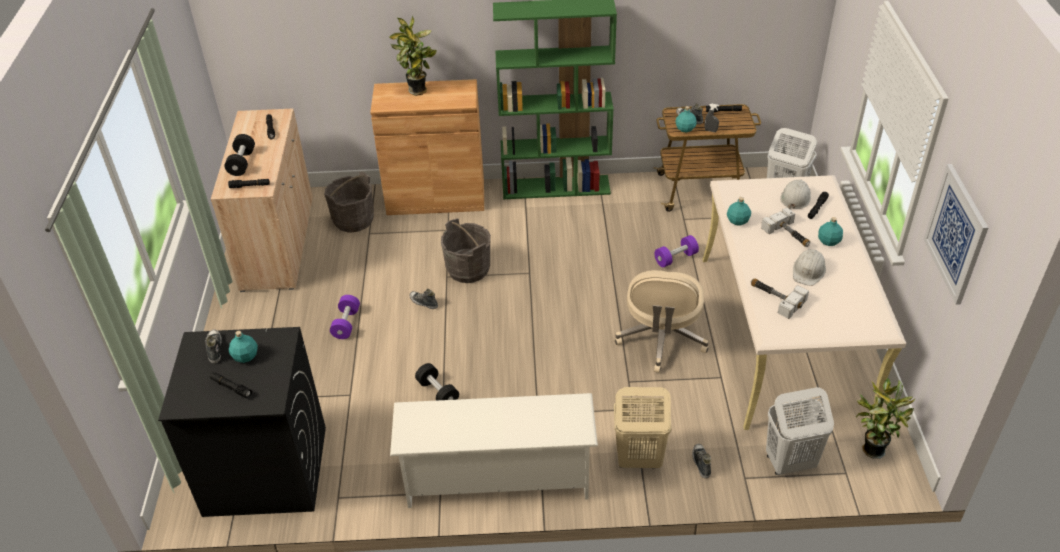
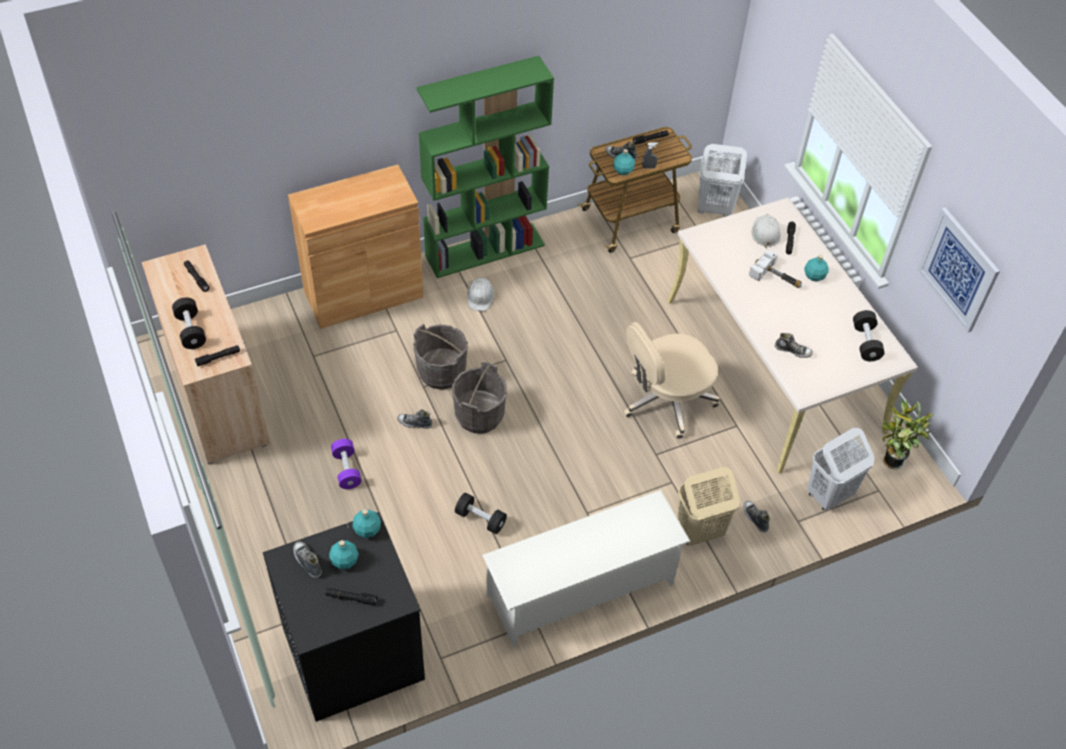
camera: 25 degrees left, 10 degrees up
(353, 220) = (286, 343): grey bucket -> grey bucket (479, 415)
(418, 92) = (344, 195): potted plant -> none
(661, 339) = (666, 400): beige office chair -> beige office chair turned 75 degrees clockwise
(675, 258) = (641, 306): purple dumbbell -> none
(737, 221) = (724, 273): turquoise bottle -> turquoise bottle (367, 529)
(775, 298) = (793, 350): hammer -> shoe
(808, 270) = (810, 313): white hard hat -> white hard hat (480, 296)
(856, 308) = (865, 342): none -> black dumbbell

